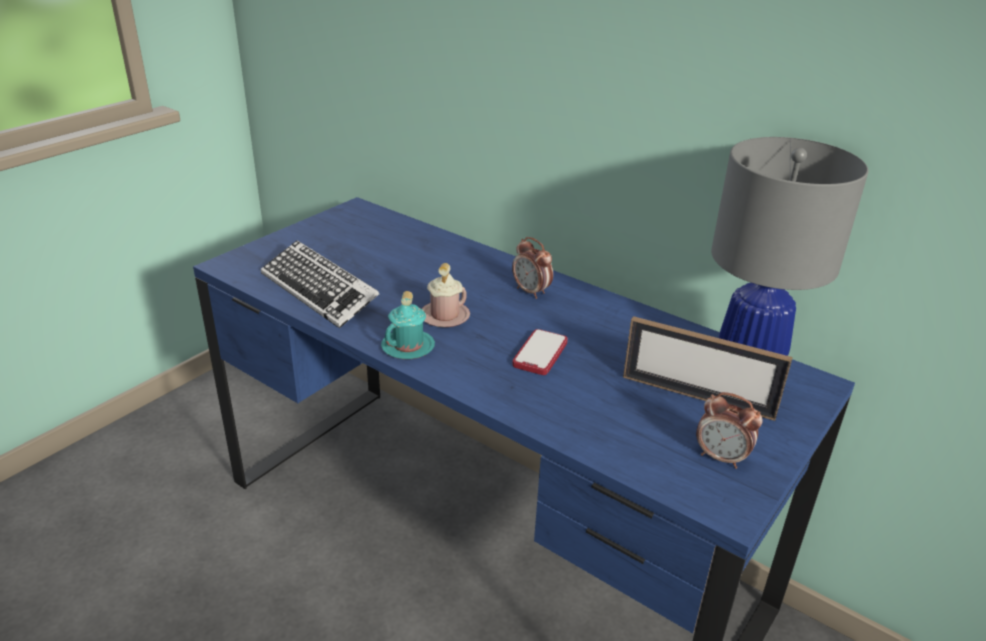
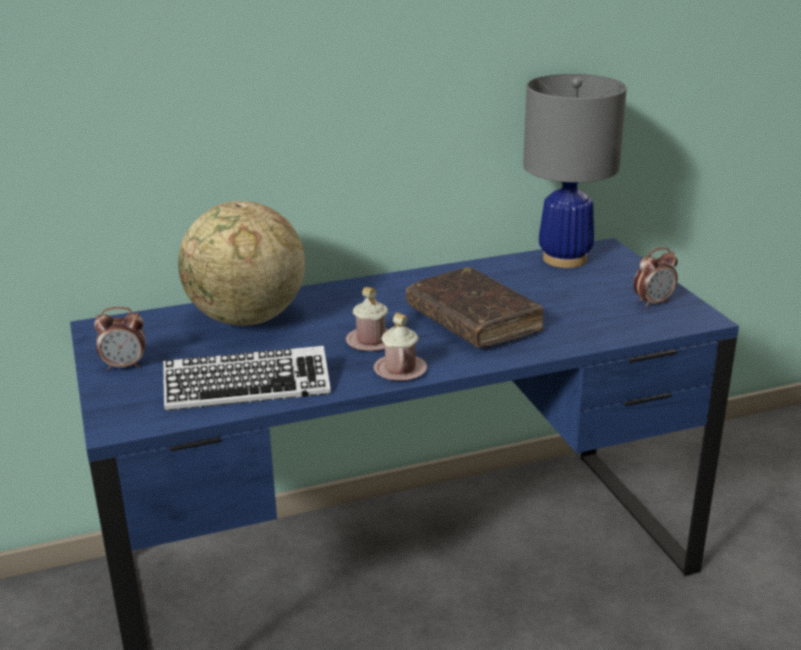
camera: 55 degrees left, 5 degrees down
(408, 346) = (400, 370): turquoise mug -> pink mug
(425, 252) = (246, 319): none -> globe
(531, 292) = (378, 296): alarm clock -> alarm clock (125, 366)
(540, 354) = (473, 320): phone -> brown book
(697, 396) = (583, 286): picture frame -> none

